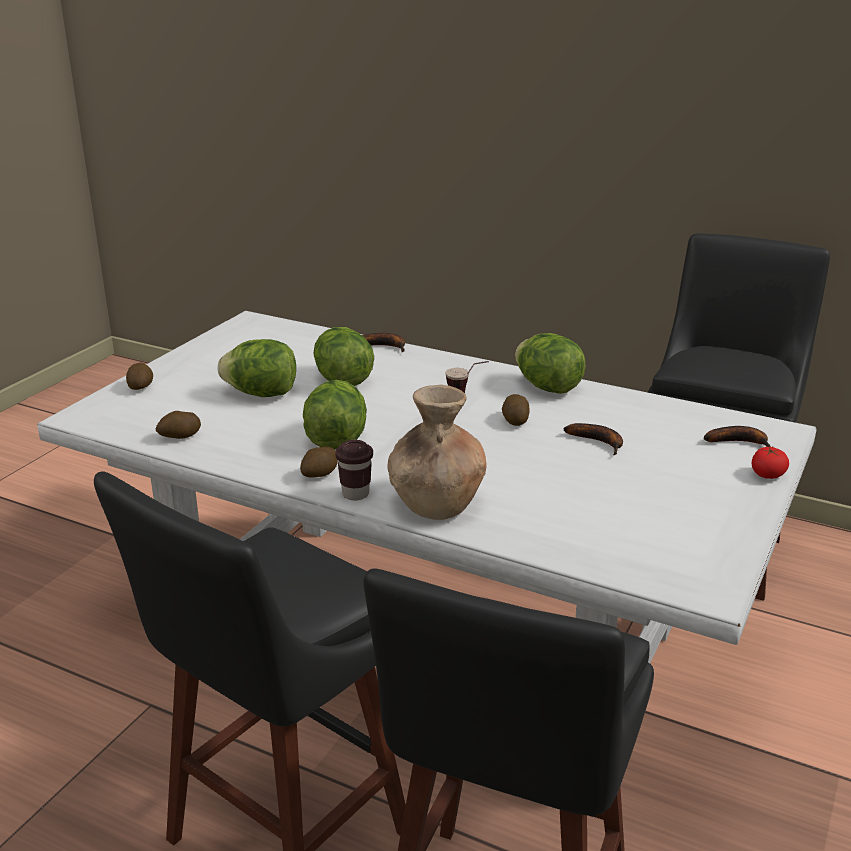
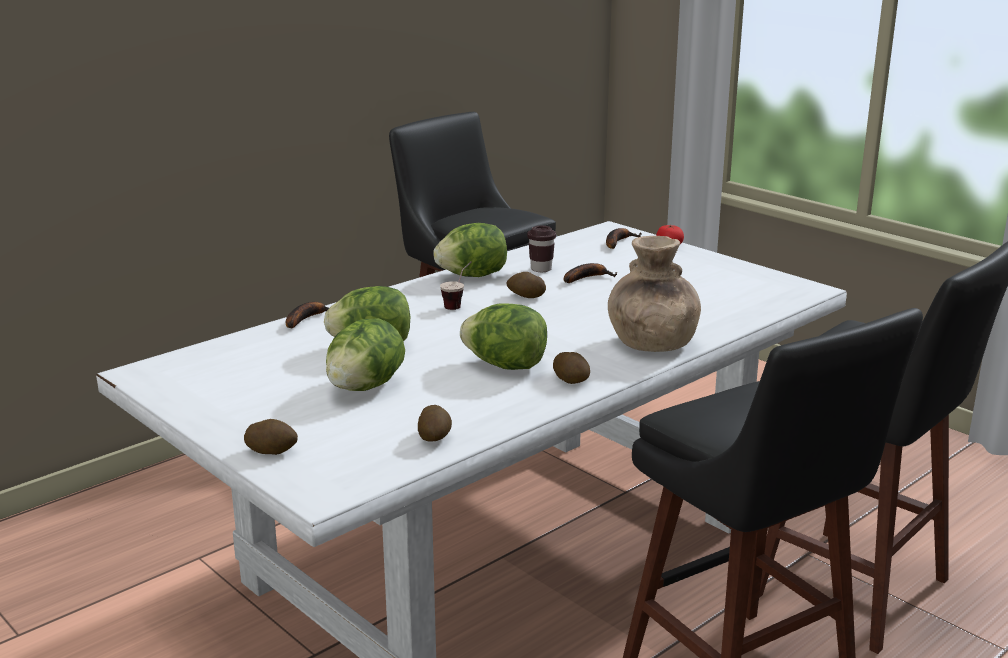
camera: 70 degrees left, 5 degrees down
(355, 494) = (617, 370): brown cup -> brown cup (541, 269)

